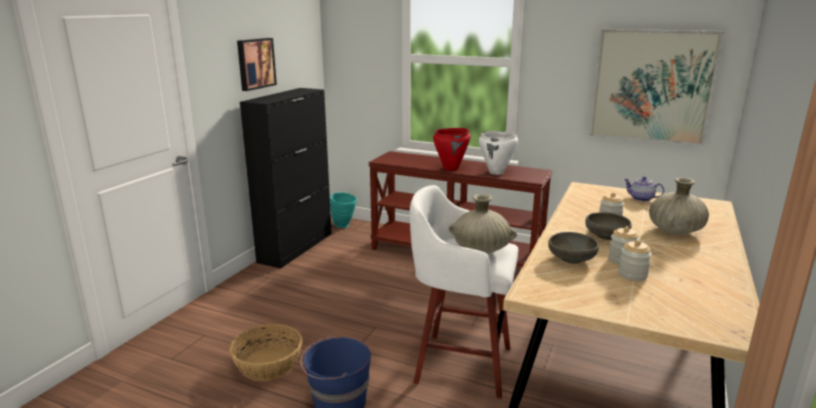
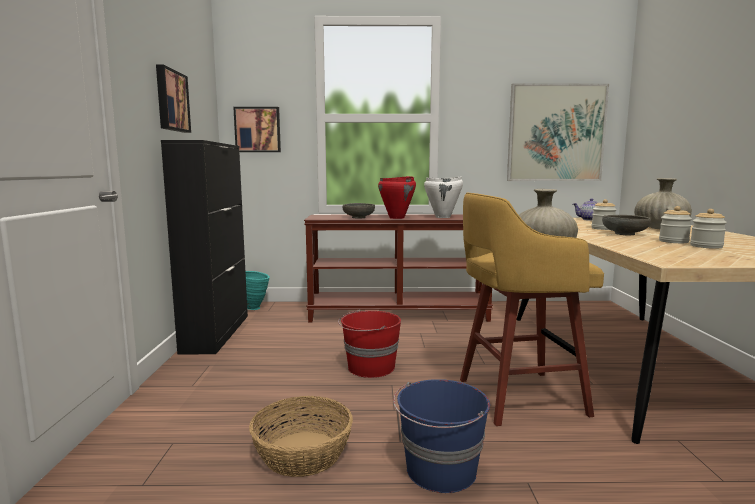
camera: 25 degrees left, 10 degrees down
(353, 66) = (258, 130): none -> picture
(375, 307) = (370, 368): none -> red bucket
(460, 363) = (516, 397): white stool -> yellow stool
(571, 259) = (639, 244): grey bowl -> grey bowl (359, 217)

